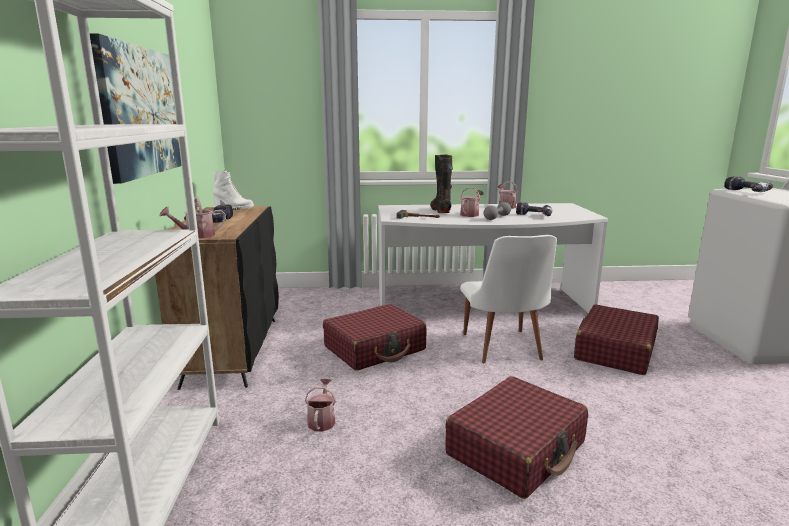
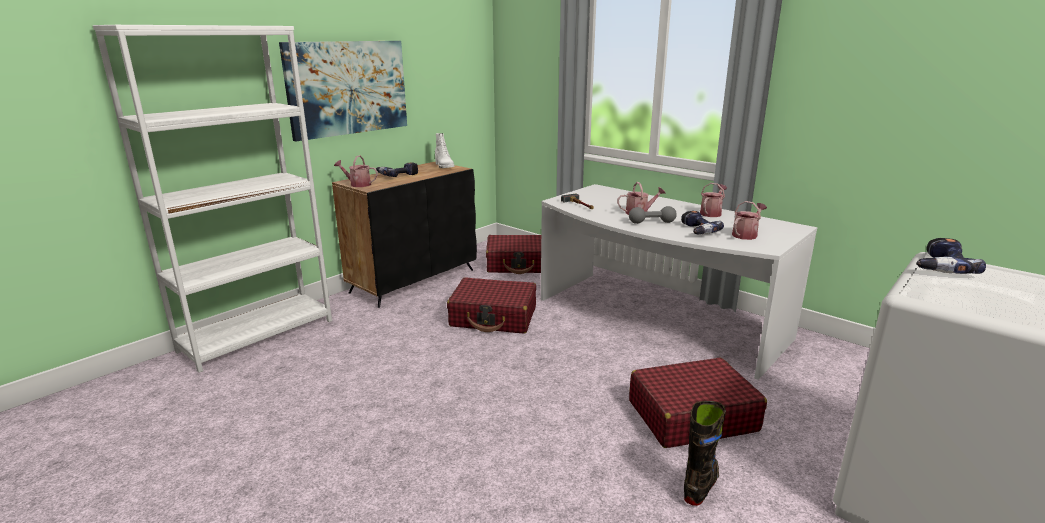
camera: 45 degrees right, 5 degrees up
(322, 420) = (374, 346): watering can -> watering can (746, 234)
(440, 210) = (626, 202): black boot -> black boot (700, 485)
(503, 350) = (585, 363): white chair -> none
(516, 449) = (434, 427): red suitcase -> red suitcase (519, 264)

